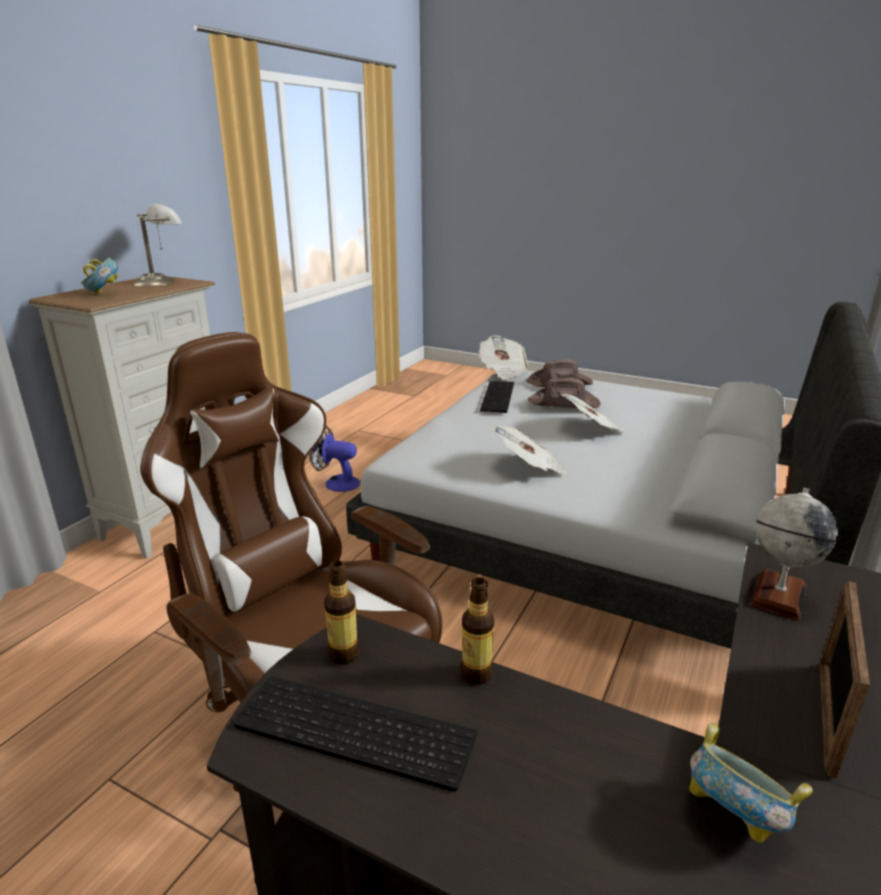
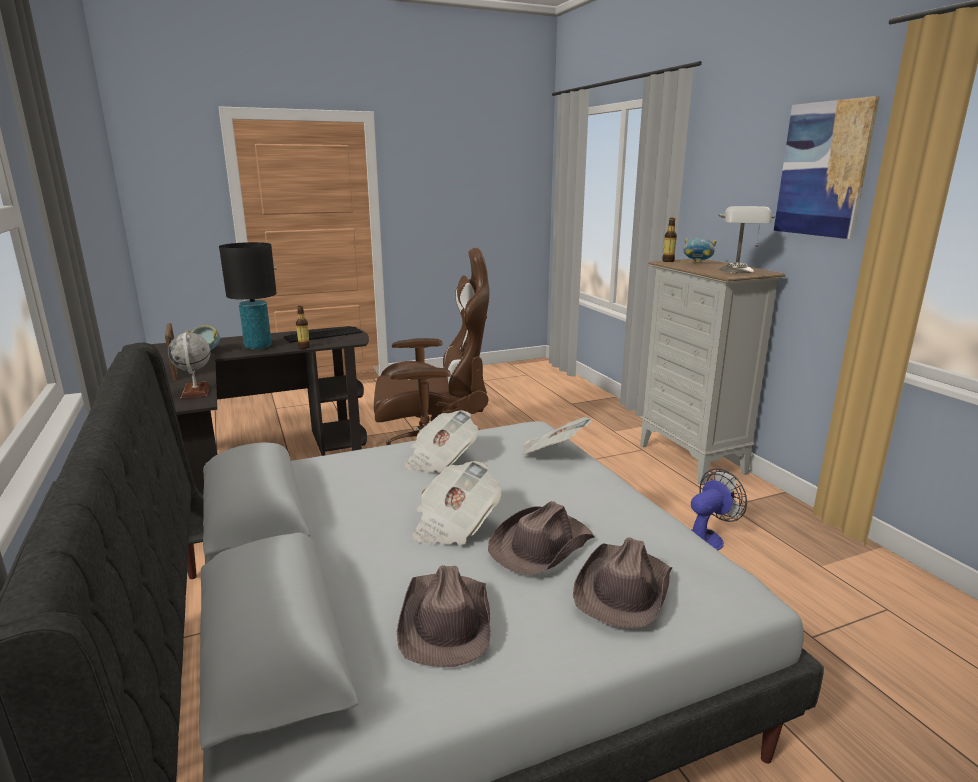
camera: 130 degrees right, 5 degrees down
(150, 161) = (823, 169): none -> picture
(343, 654) = (351, 339): bottle -> bottle (668, 261)
(499, 397) = (619, 517): keyboard -> none
(503, 371) = (742, 575): newspaper -> newspaper (553, 453)
(572, 758) = (258, 347): none -> black table lamp
(651, 405) = (445, 621): none -> brown hat

